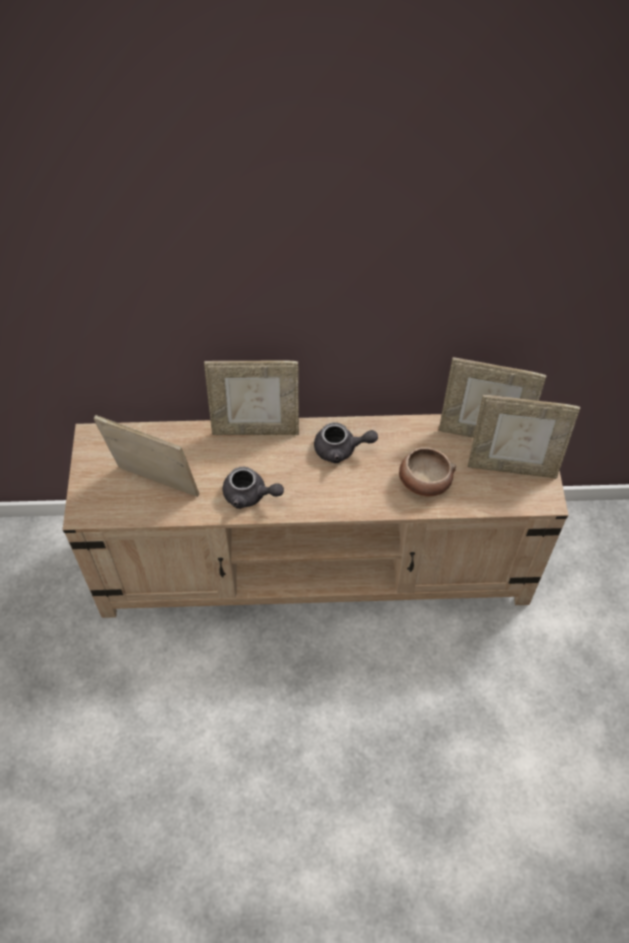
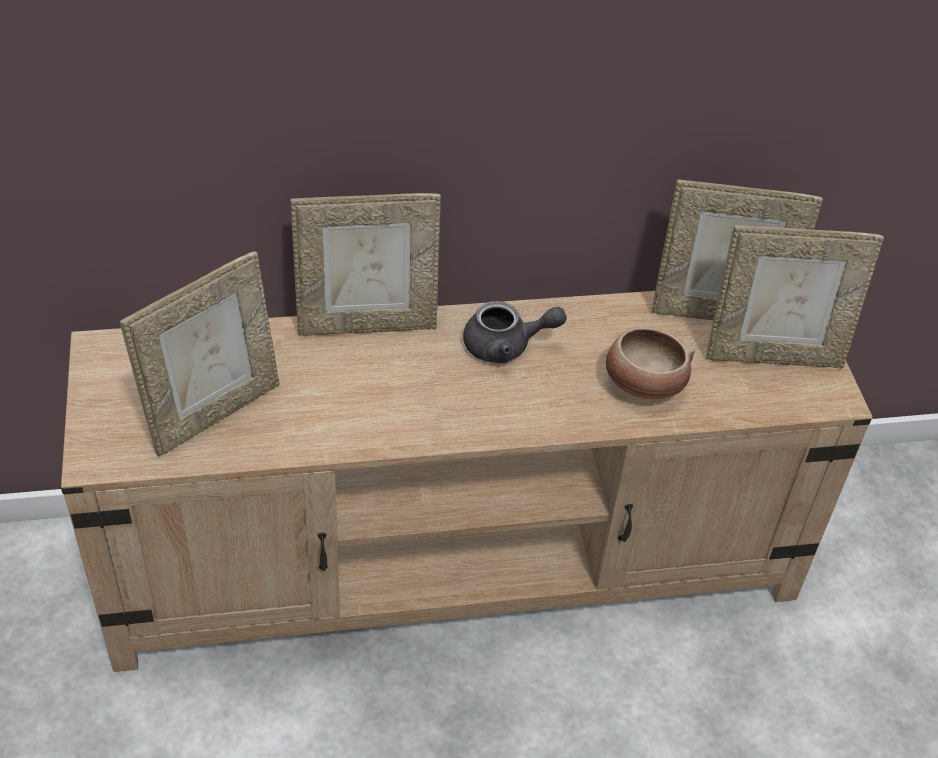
camera: 10 degrees left, 10 degrees down
(155, 485) = (213, 412): picture frame -> picture frame turned 120 degrees clockwise
(250, 495) = (371, 418): grey teapot -> none

